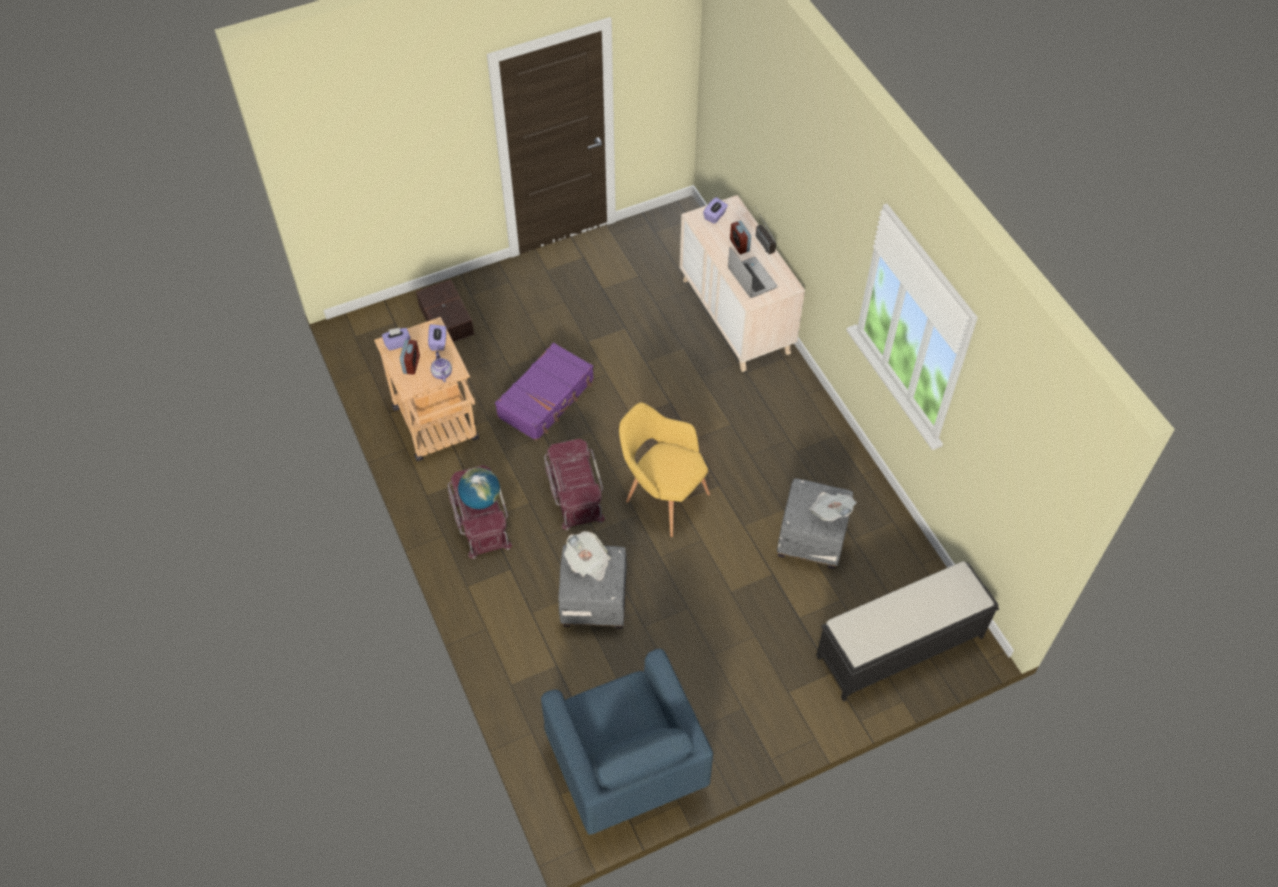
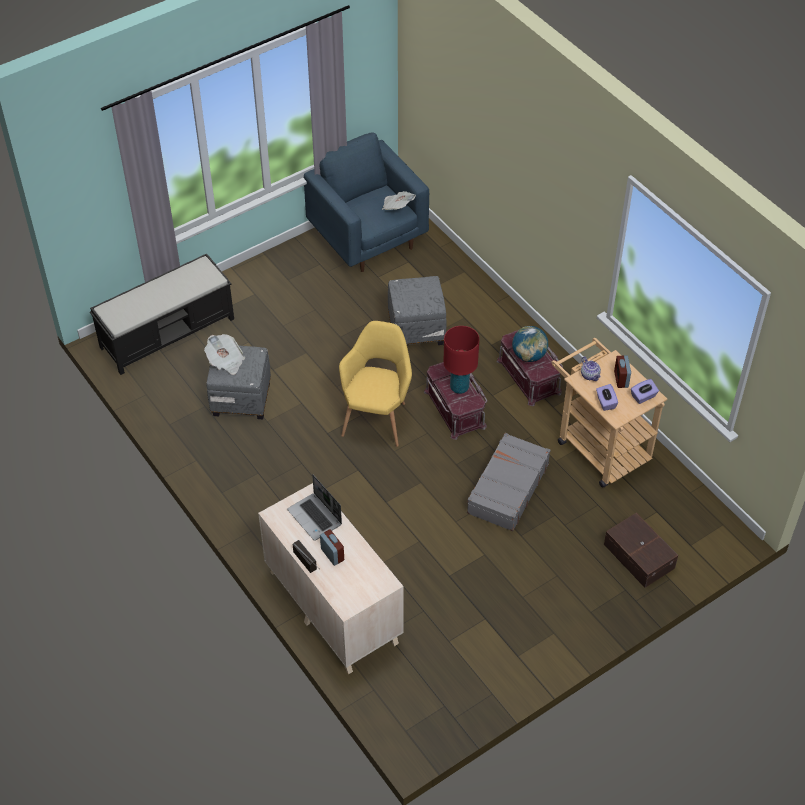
camera: 170 degrees right, 5 degrees down
(546, 399) = (507, 488): purple suitcase -> grey suitcase
(570, 471) = (459, 387): none -> red table lamp
(588, 562) = (421, 299): newspaper -> newspaper (398, 206)
(662, 496) = (377, 416): yellow armchair -> yellow armchair turned 105 degrees counterclockwise
(715, 216) = (364, 588): purple tissue box -> none

